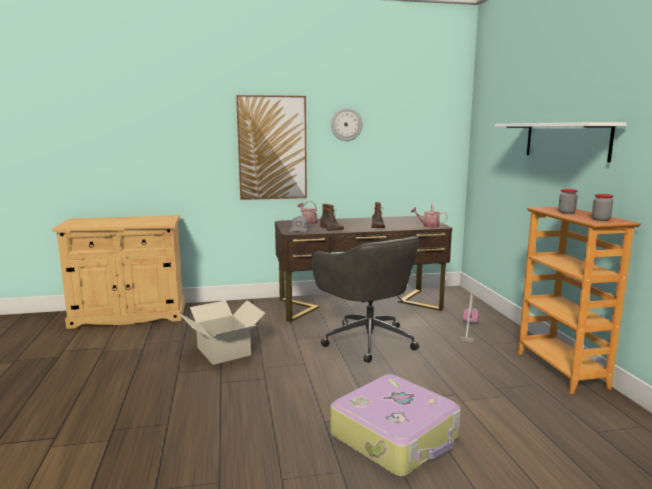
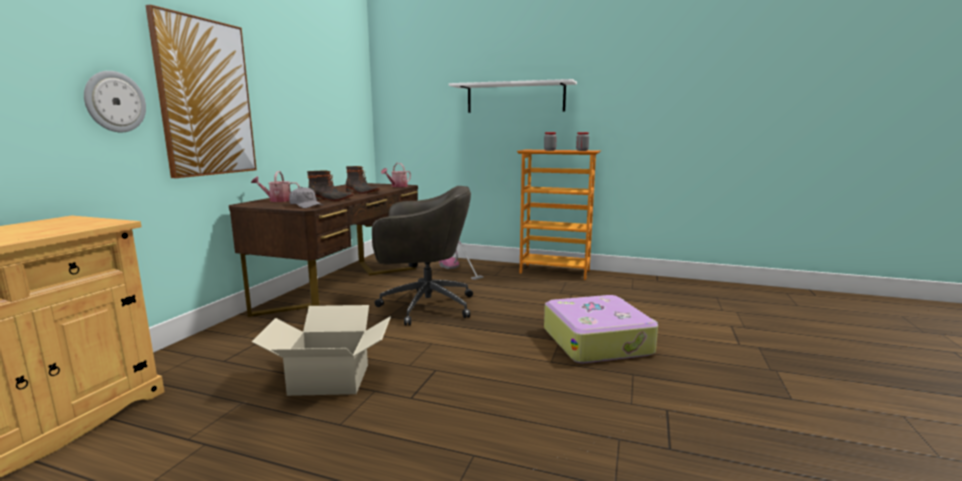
camera: 60 degrees left, 0 degrees up
(346, 124) = (282, 74): wall clock -> wall clock (115, 102)

